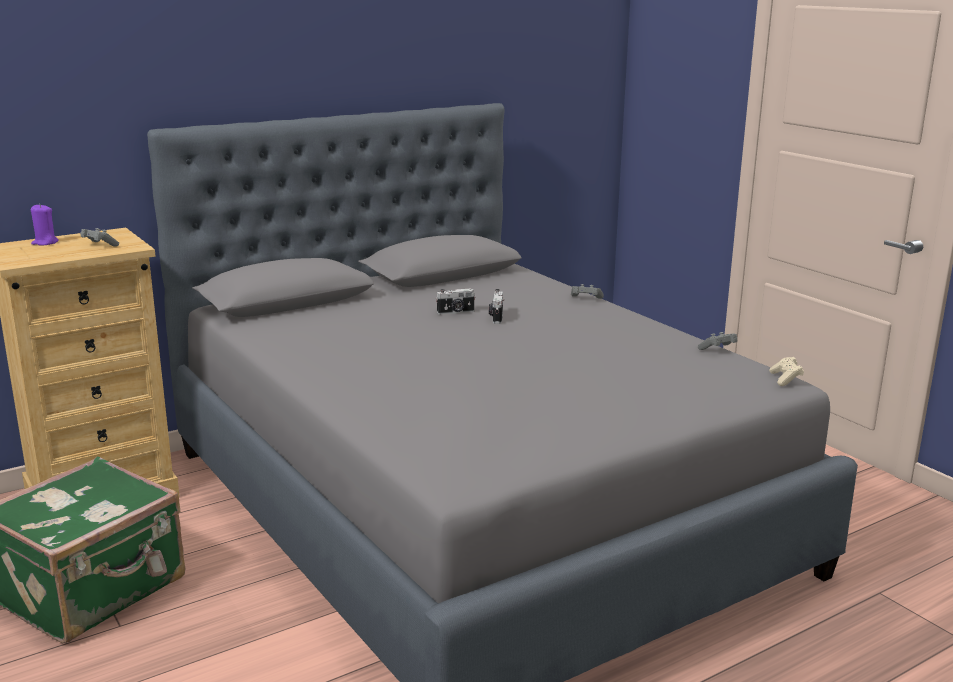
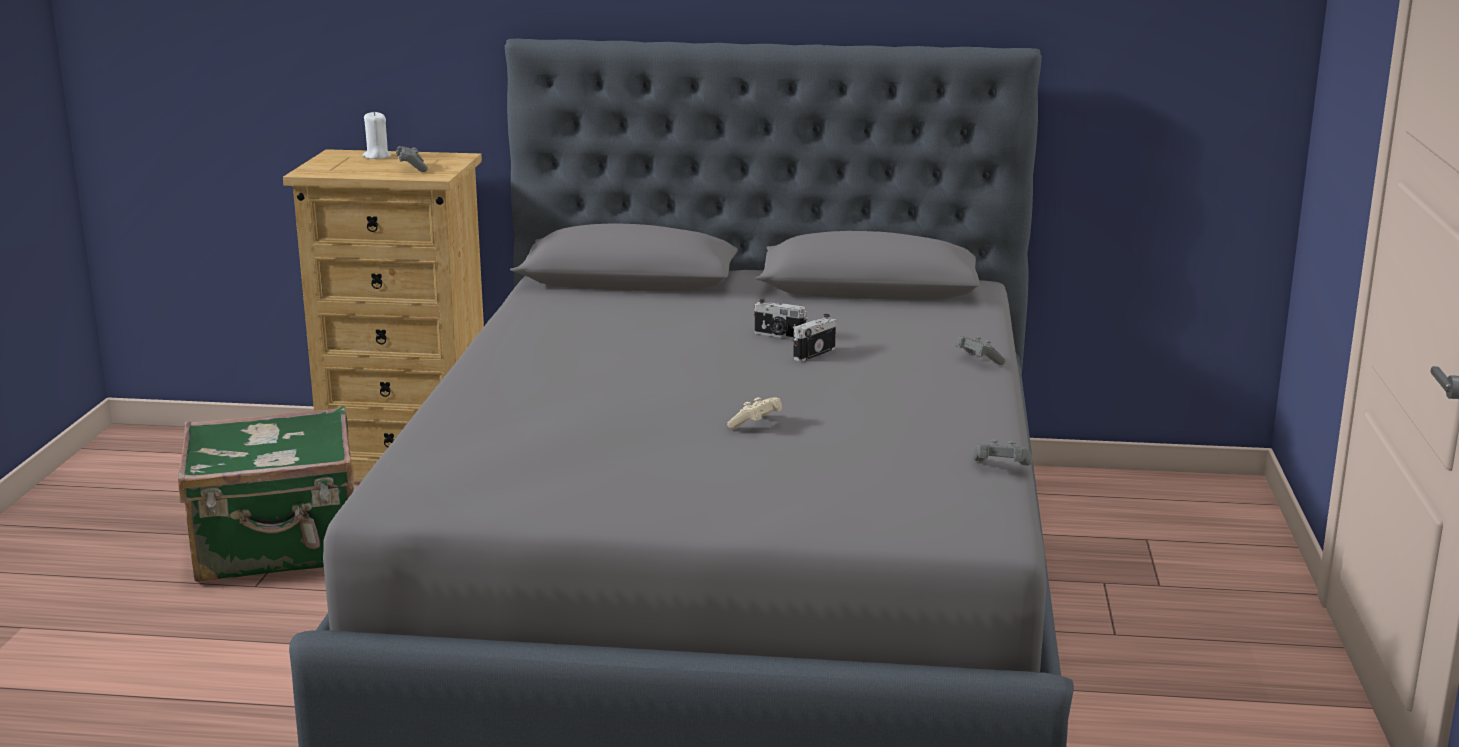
camera: 40 degrees right, 0 degrees up
(45, 243) = (377, 156): purple candle -> white candle
(785, 379) = (1000, 528): beige game controller -> beige game controller (756, 424)

